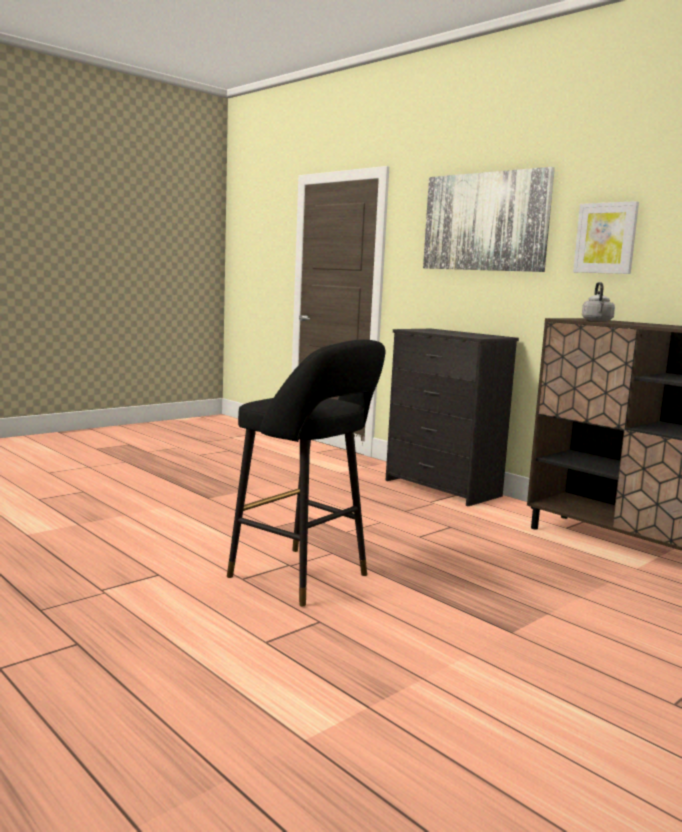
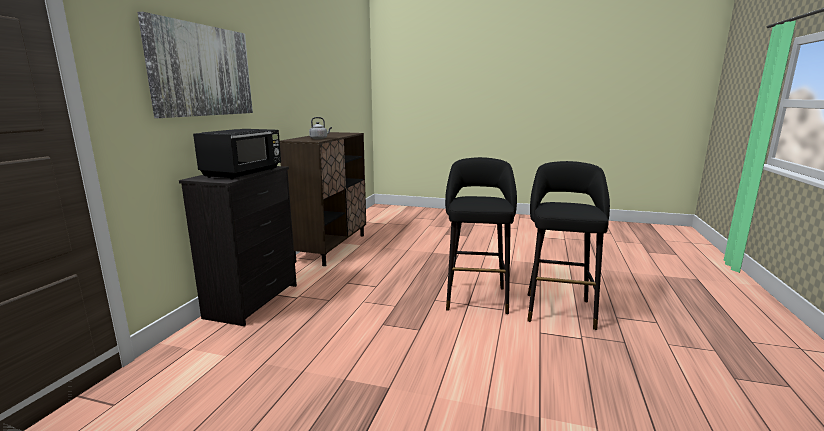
camera: 120 degrees left, 5 degrees up
(178, 615) = (558, 308): none -> black stool
(447, 333) = (244, 173): none -> black microwave
(606, 238) = (273, 88): picture -> none

